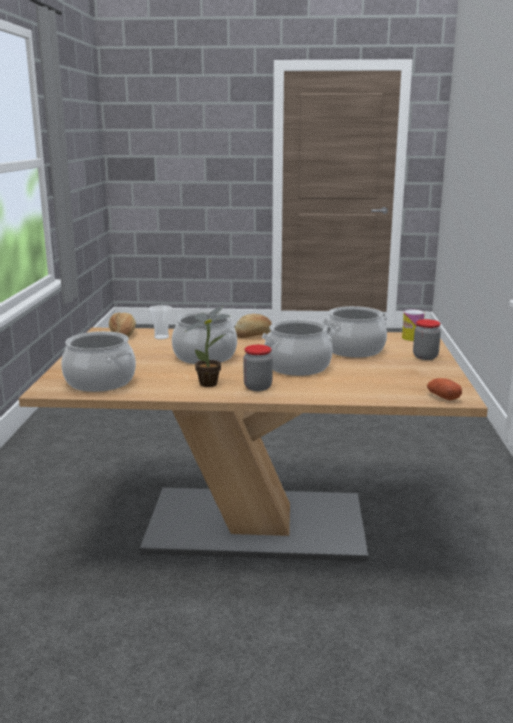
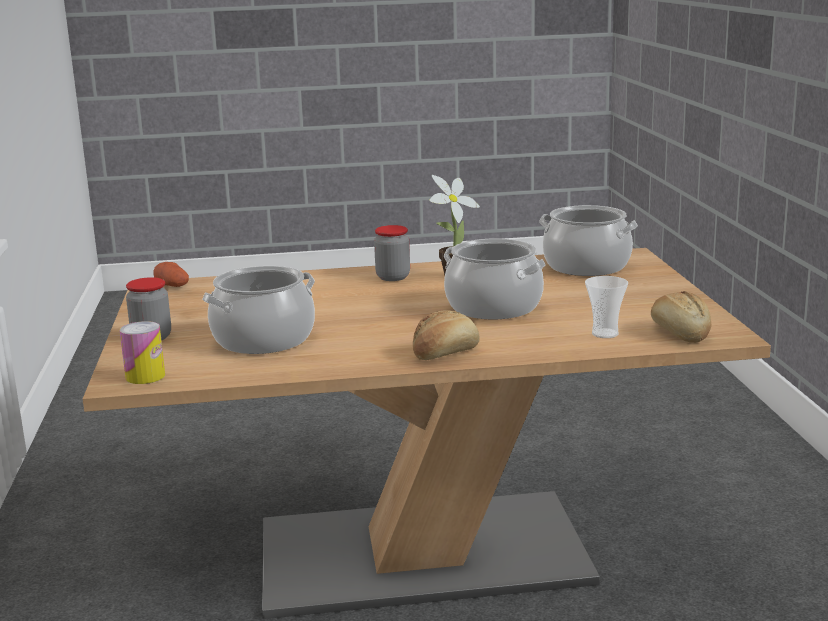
camera: 170 degrees right, 0 degrees up
(297, 367) = (350, 304): cooking pot -> none

